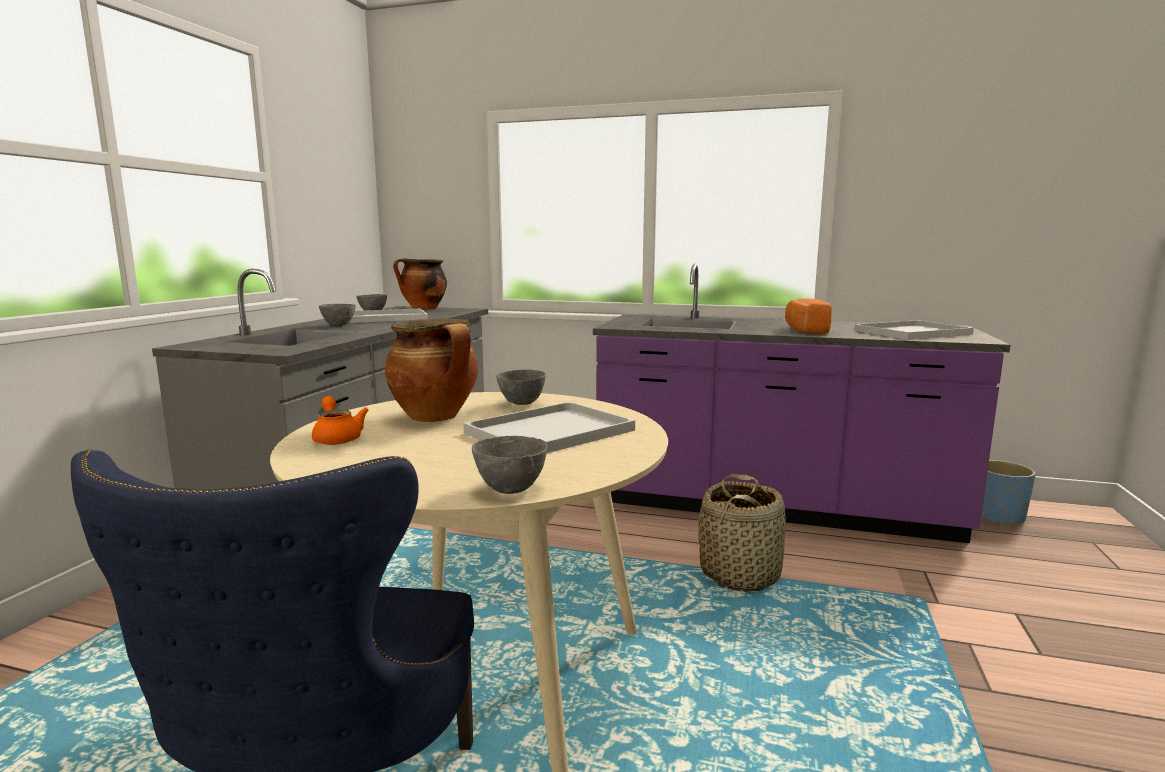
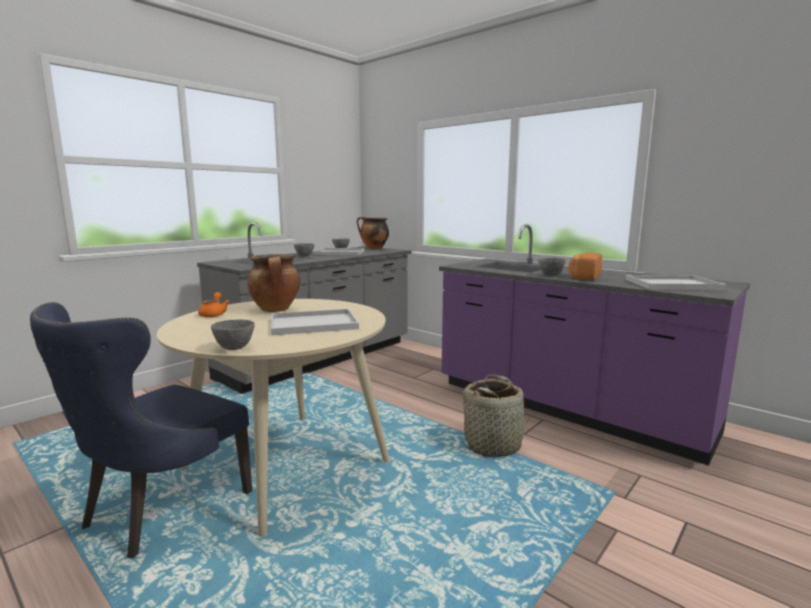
camera: 25 degrees right, 0 degrees up
(522, 403) = (333, 307): grey bowl -> grey bowl (551, 275)
(998, 516) = (765, 452): blue planter -> none

